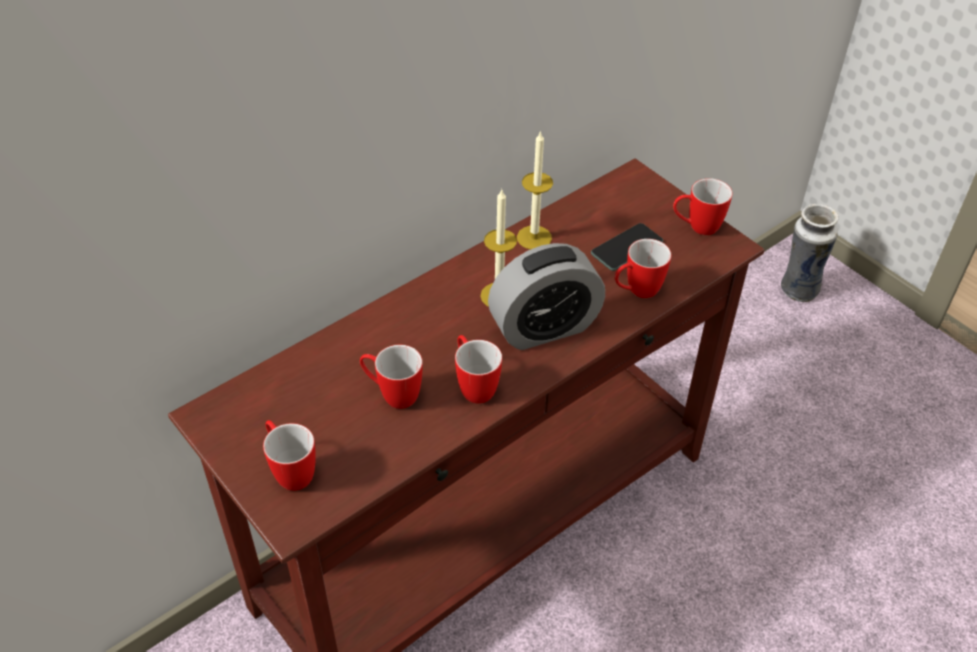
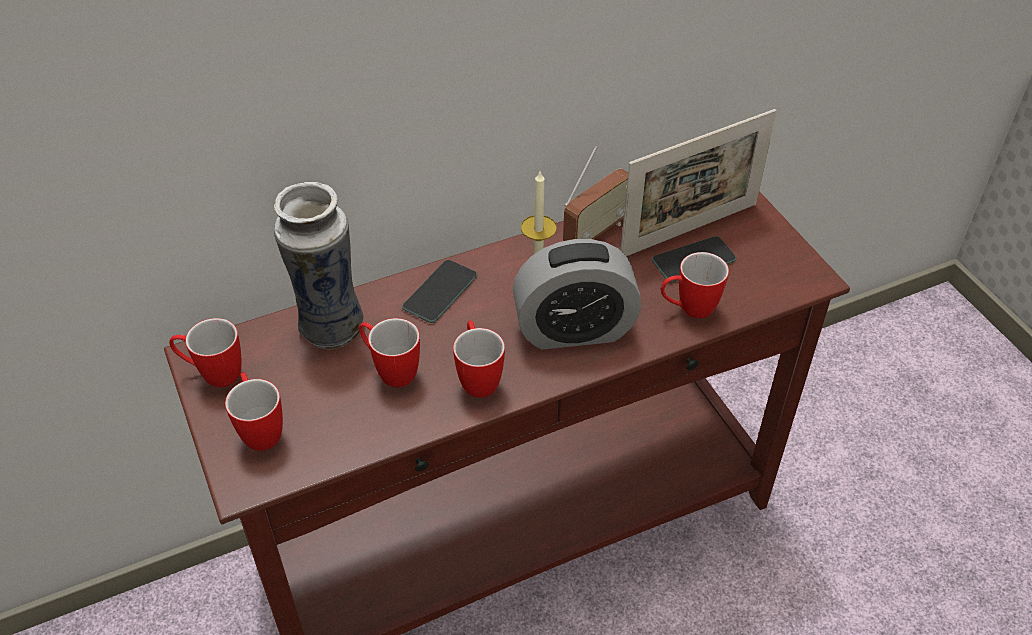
camera: 15 degrees right, 0 degrees up
(412, 315) = (440, 292): none -> phone
(534, 237) = (596, 233): candle -> radio
(614, 221) = (689, 230): none -> picture frame
(696, 227) = (779, 251): mug -> mug (213, 374)
(797, 290) = (931, 345): vase -> vase (330, 327)

